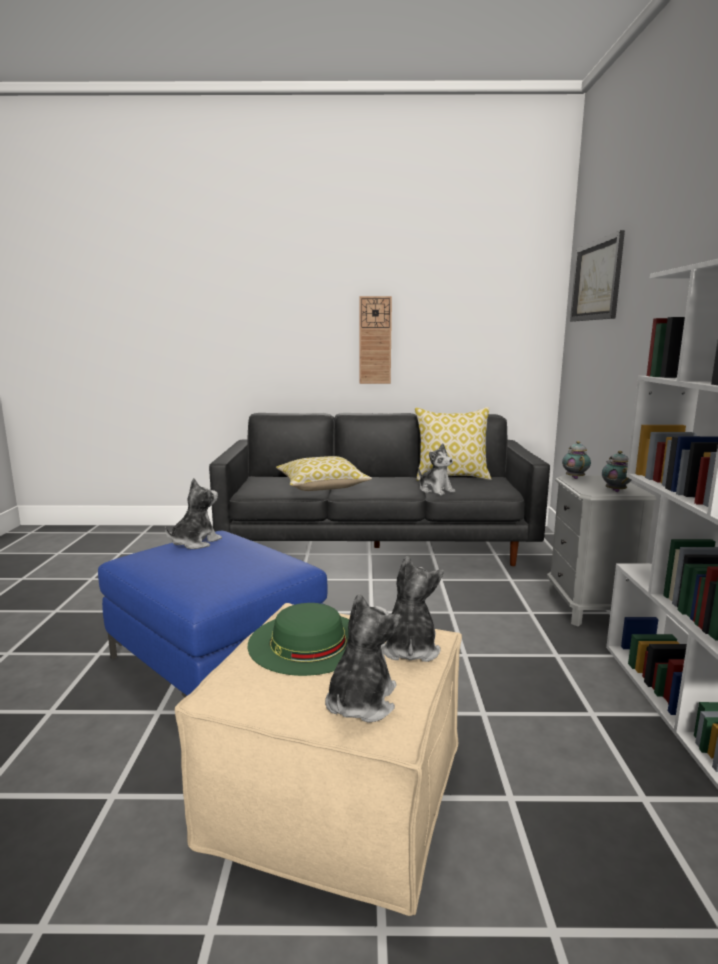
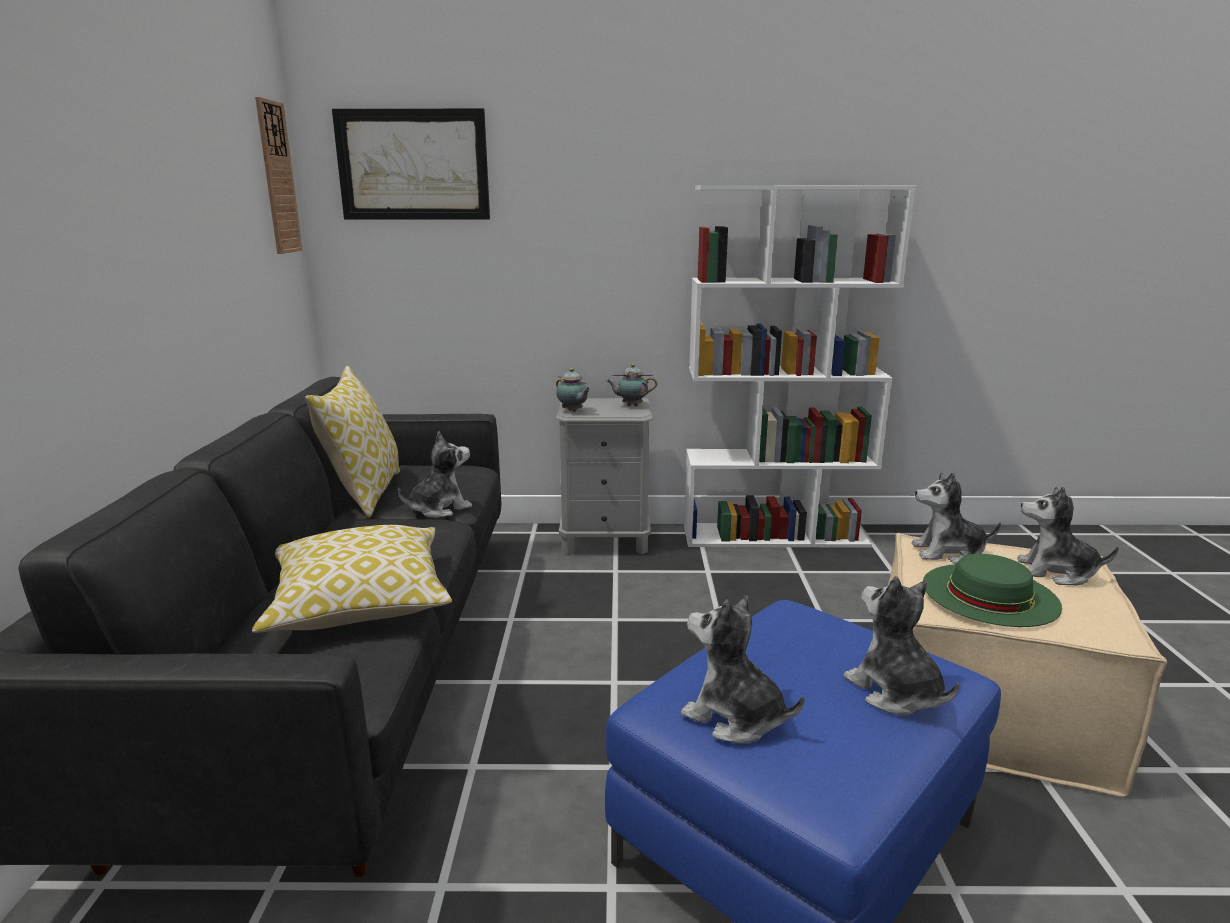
camera: 90 degrees left, 5 degrees up
(189, 577) = (895, 692): none -> plush toy
(375, 340) = (133, 275): wall clock -> wall clock (278, 178)
(574, 478) = (573, 411): teapot -> teapot turned 135 degrees counterclockwise

